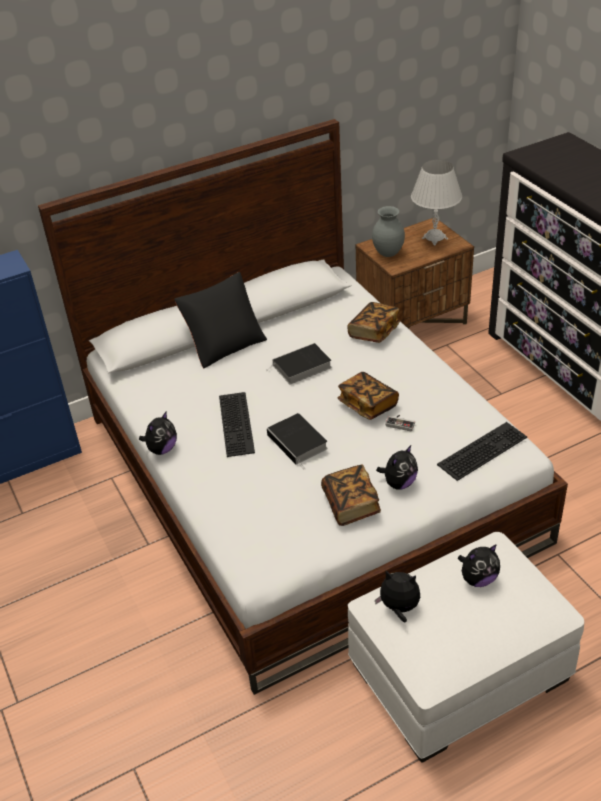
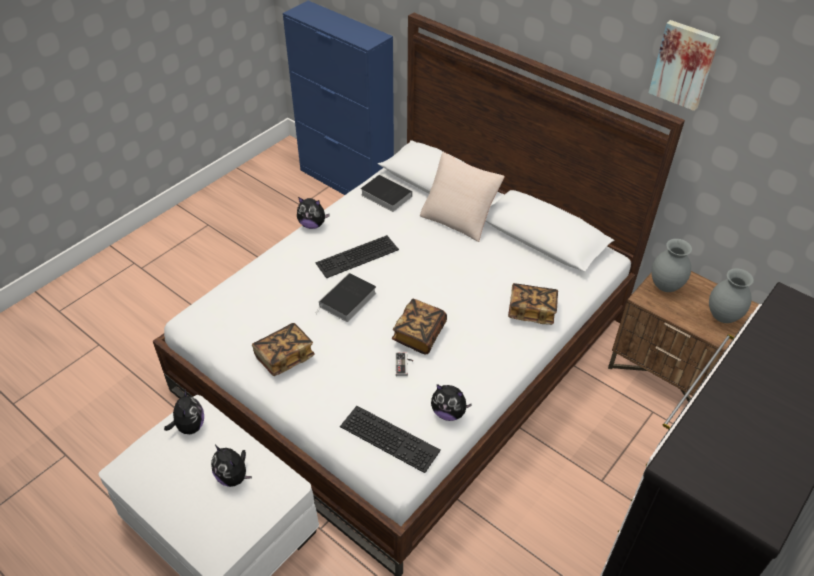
camera: 65 degrees right, 5 degrees up
(225, 344) = (459, 218): black pillow -> beige pillow
(301, 367) = (450, 275): book -> book (384, 195)
(315, 77) = (684, 64): none -> picture
(399, 483) = (323, 384): plush toy -> plush toy (448, 413)
(434, 238) = (722, 317): white table lamp -> grey vase

